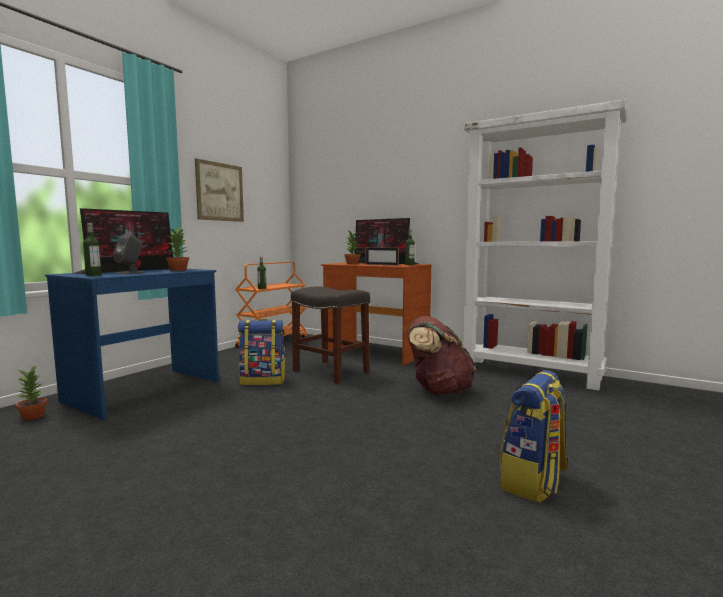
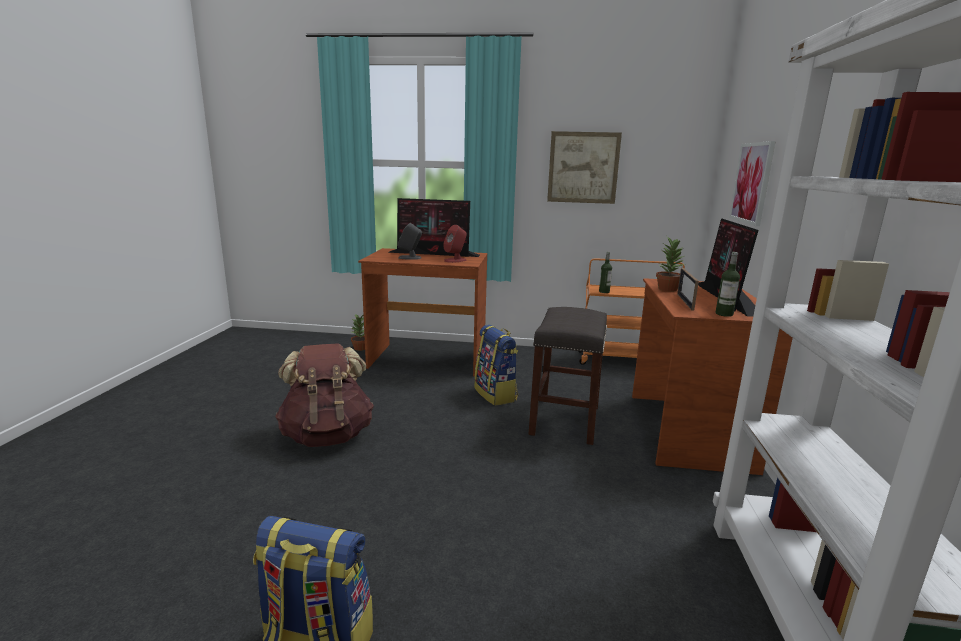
camera: 65 degrees right, 10 degrees up
(93, 275) = (377, 257): bottle -> none
(145, 391) = (427, 360): blue desk -> brown desk
(179, 270) = (455, 260): potted plant -> red speaker
(348, 202) = (752, 183): none -> picture
(438, 390) = (579, 515): brown backpack -> brown backpack (327, 435)

